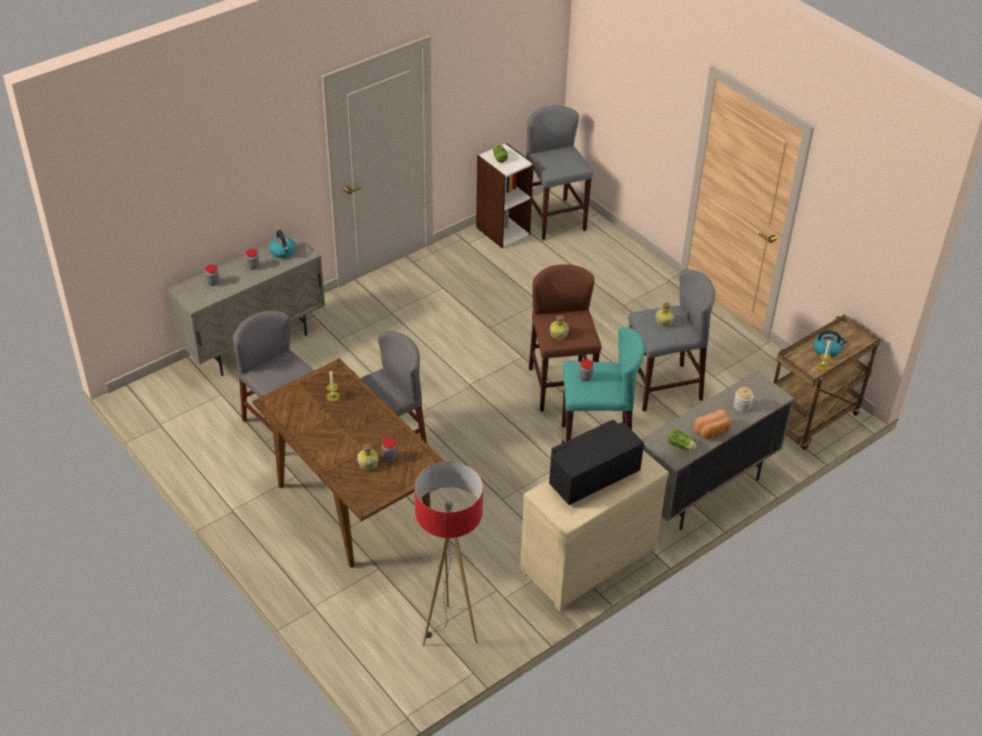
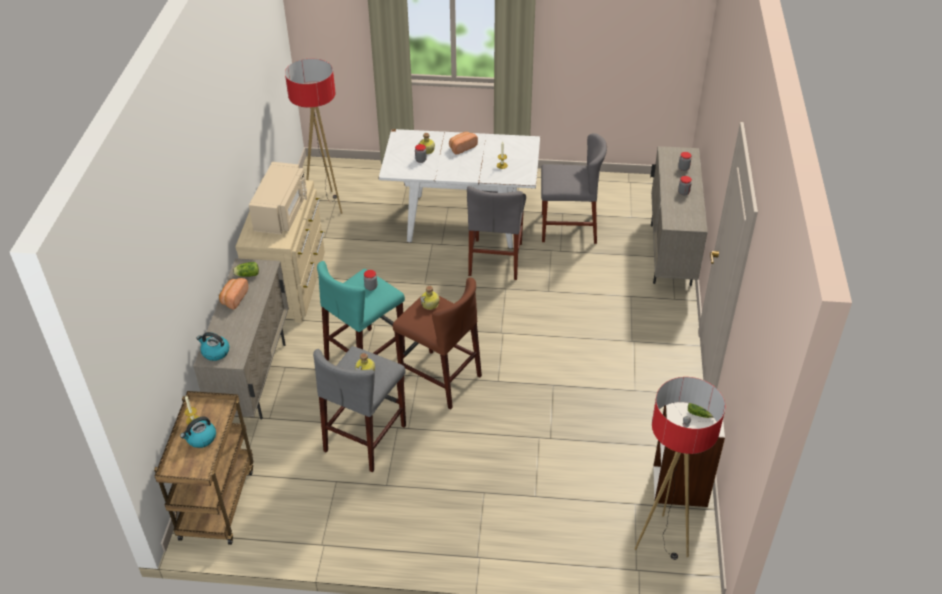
camera: 135 degrees right, 0 degrees up
(283, 252) = (687, 214): kettle -> kettle (215, 352)
(334, 442) = (462, 147): none -> bread
(355, 504) = (462, 221): brown dining table -> white dining table
(554, 219) = (662, 541): grey stool -> floor lamp
(592, 476) = (282, 212): black microwave -> beige microwave
(742, 406) = (229, 331): jar -> none

